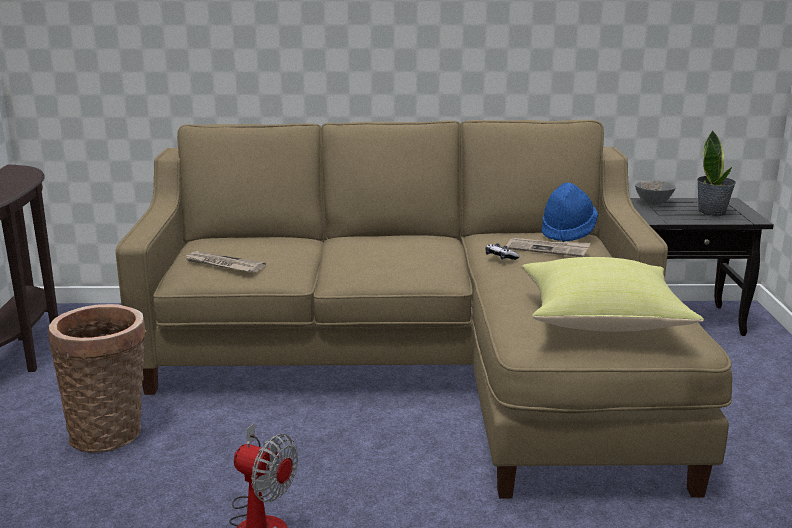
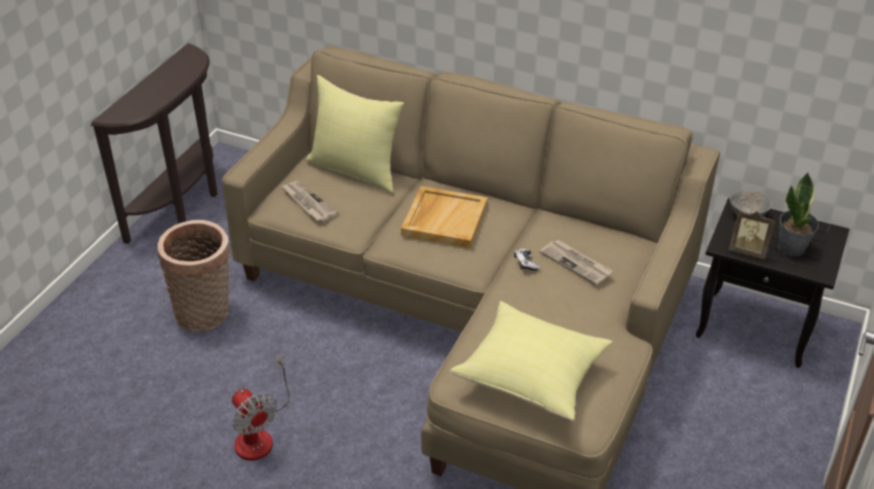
camera: 25 degrees right, 20 degrees up
(254, 240) = (356, 169): none -> yellow pillow
(383, 251) = (444, 219): none -> beige tray
(567, 232) = (621, 240): blue hat -> none
(681, 219) = (748, 251): none -> picture frame

